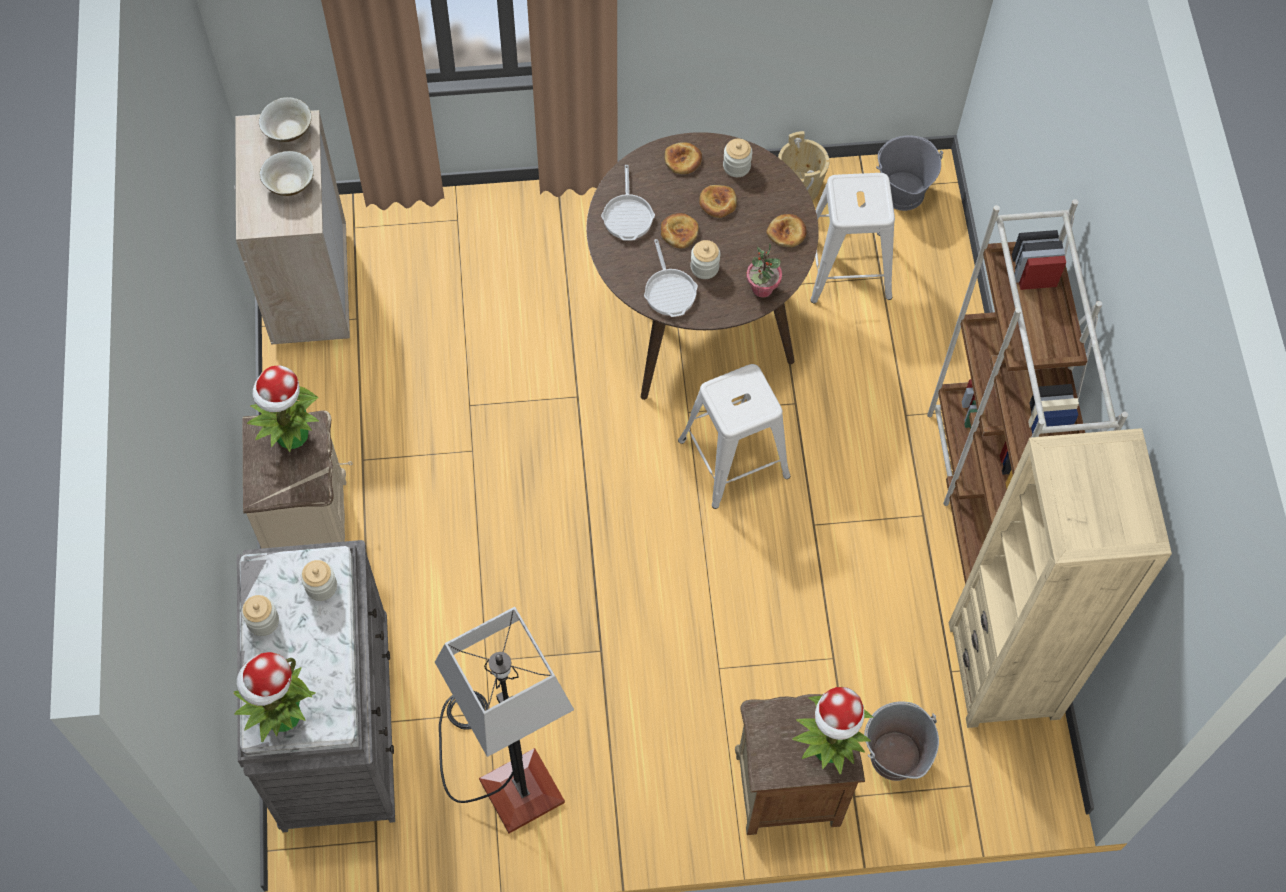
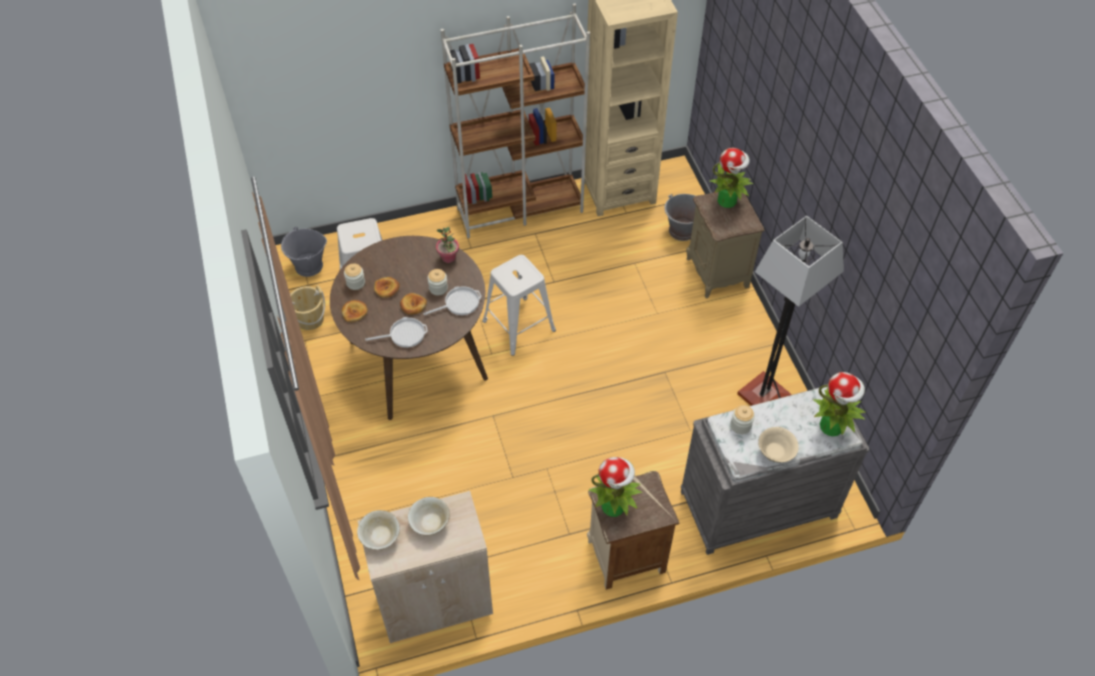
camera: 100 degrees left, 10 degrees down
(263, 621) = (776, 452): jar -> beige bowl
(787, 232) = (404, 251): bread -> none

